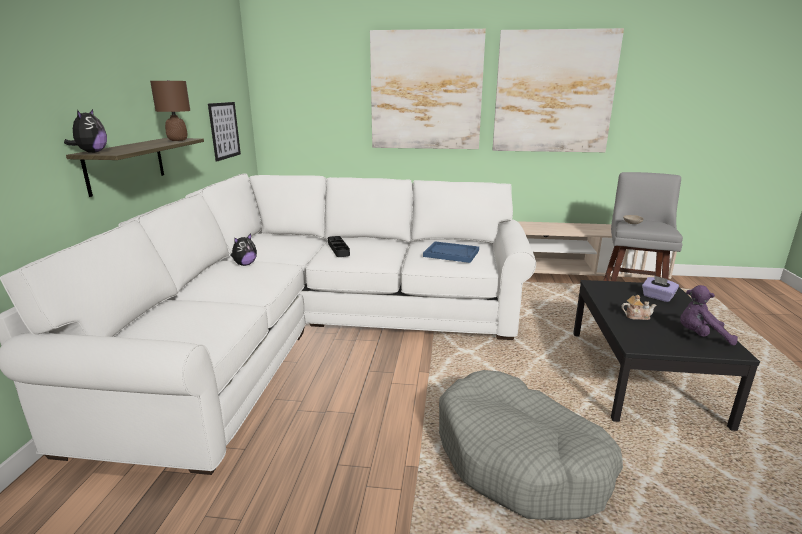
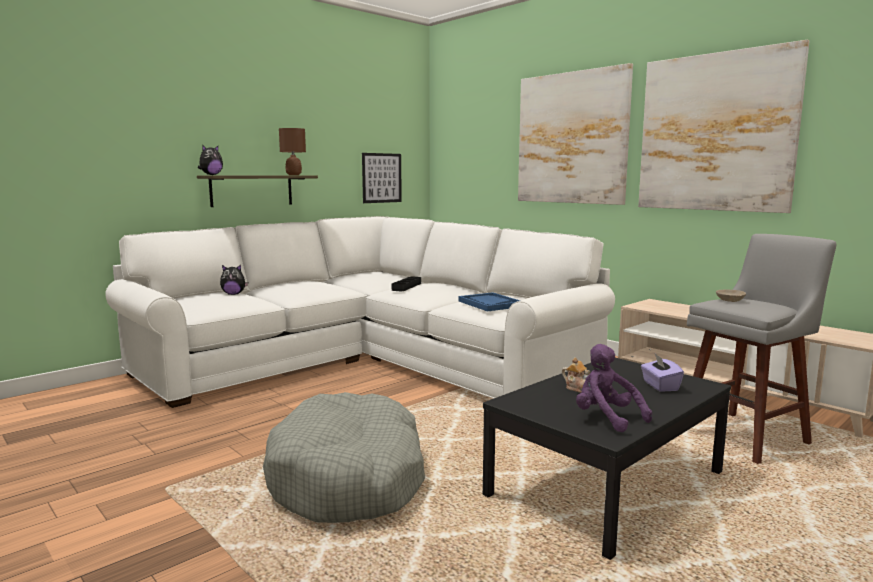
camera: 40 degrees right, 10 degrees down
(245, 264) = (320, 284): plush toy -> plush toy (233, 294)

